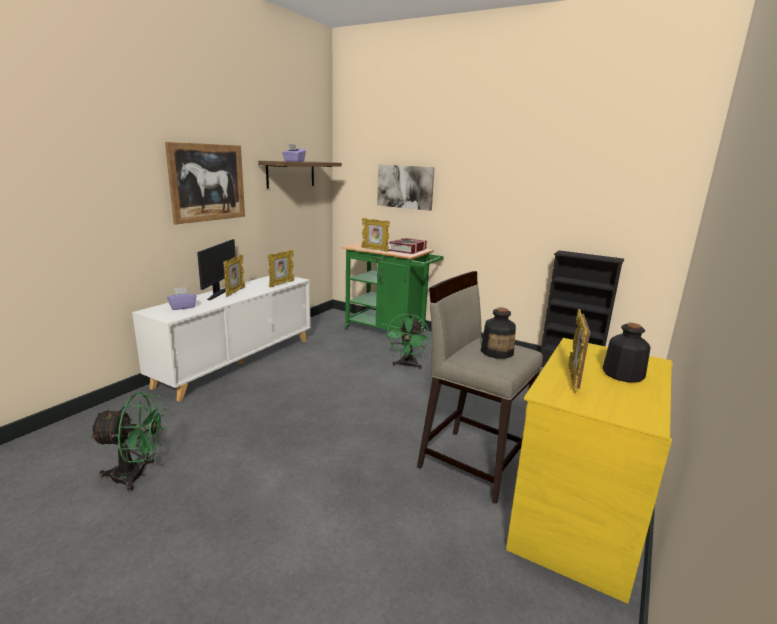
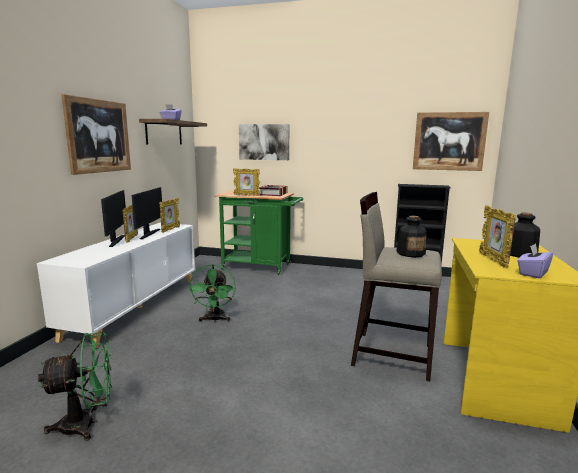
camera: 15 degrees left, 5 degrees down
(182, 307) = (88, 254): purple tissue box -> purple tissue box (532, 273)
(256, 287) = (149, 234): none -> monitor
(407, 365) = (292, 290): green fan -> green fan (214, 319)
(631, 200) = (449, 141): none -> picture

